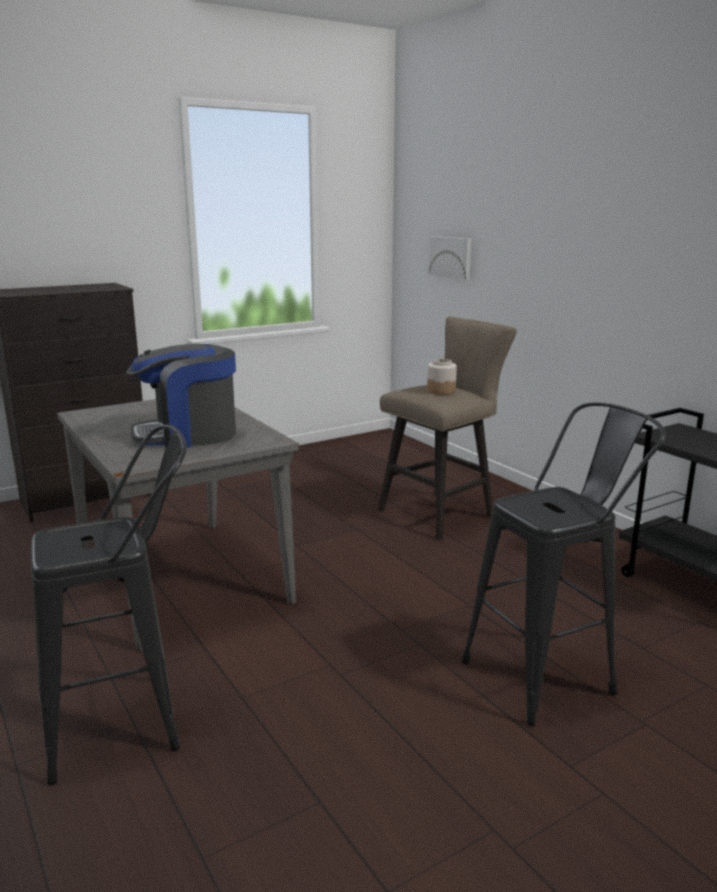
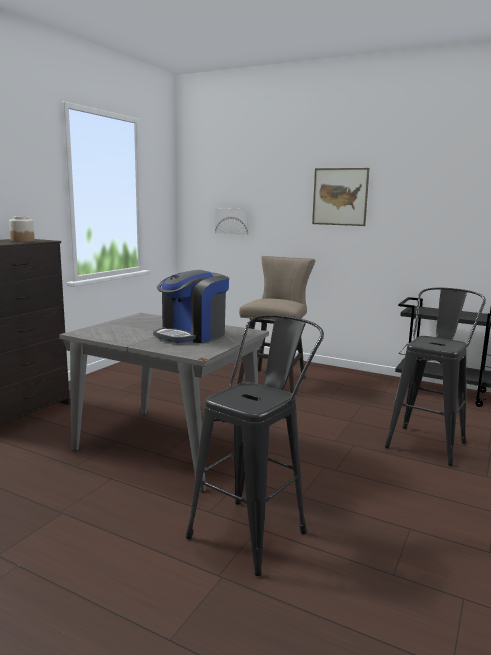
camera: 30 degrees left, 5 degrees down
(441, 391) = (279, 300): jar -> jar (22, 241)
(589, 220) = (340, 196): none -> picture

